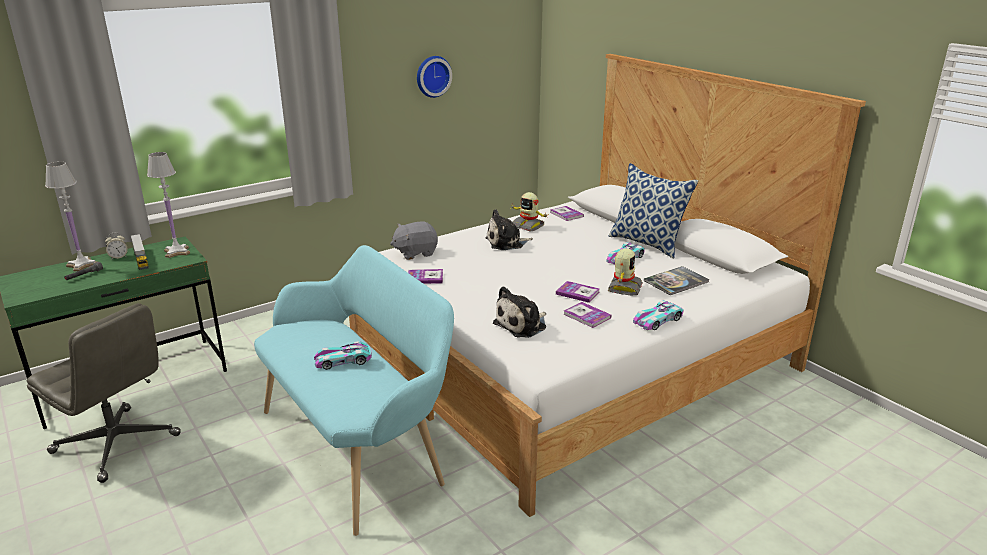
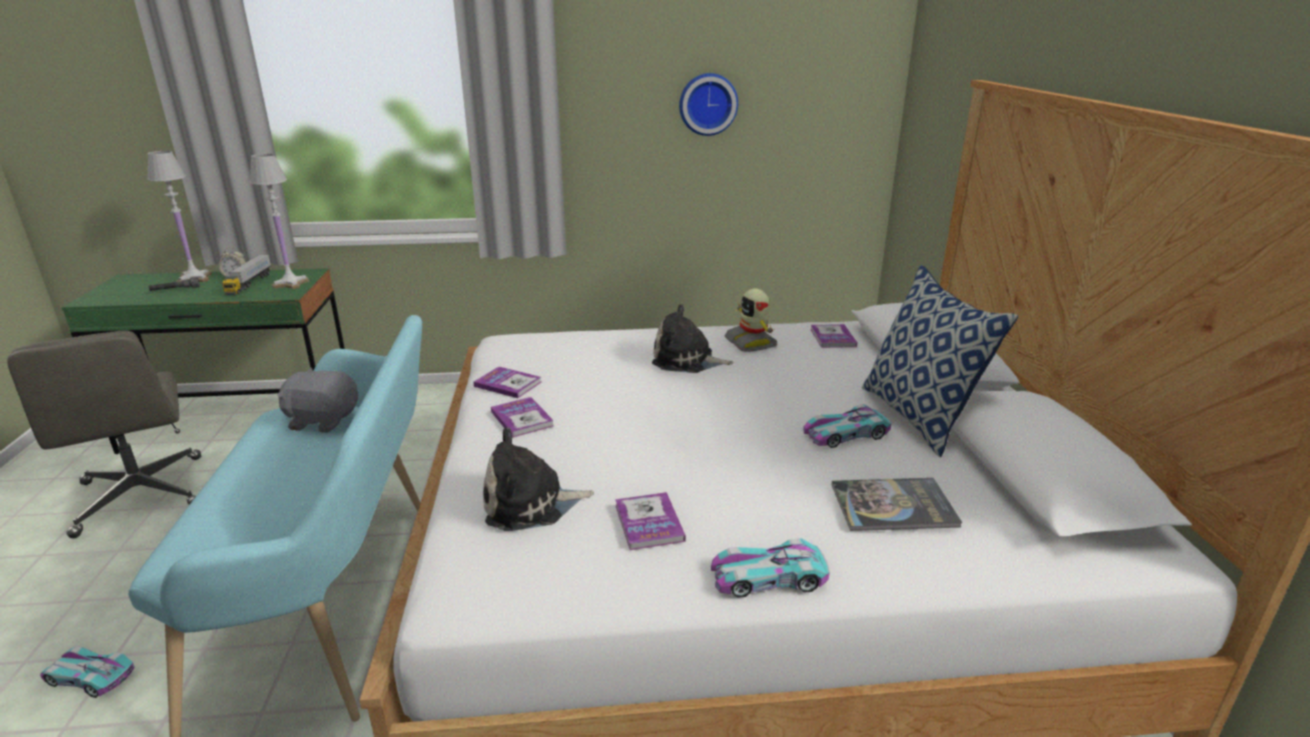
camera: 30 degrees right, 0 degrees up
(343, 360) = (291, 476): toy car -> toy car (90, 677)
(415, 253) = (546, 346): grey plush toy -> grey plush toy (323, 420)
(577, 293) = (688, 473): book -> book (522, 419)
(624, 288) = (778, 488): toy robot -> none

